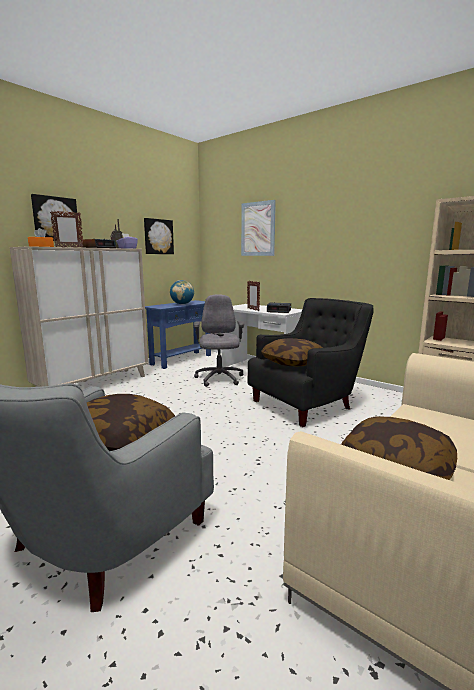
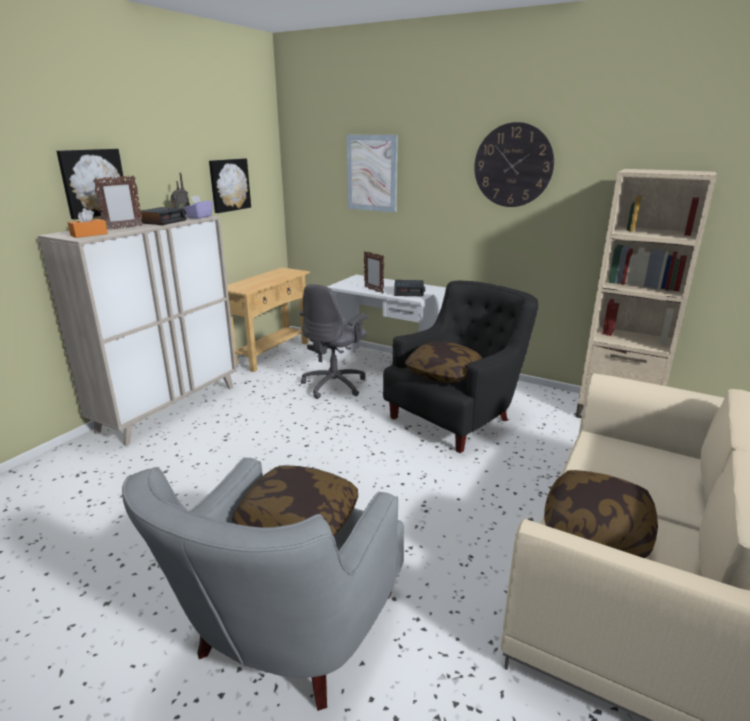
camera: 10 degrees left, 10 degrees up
(181, 360) = (271, 353): blue console table -> beige console table
(182, 304) = (269, 279): globe -> none
(219, 379) = (335, 385): grey office chair -> grey office chair turned 135 degrees counterclockwise
(358, 212) = (513, 165): none -> wall clock

